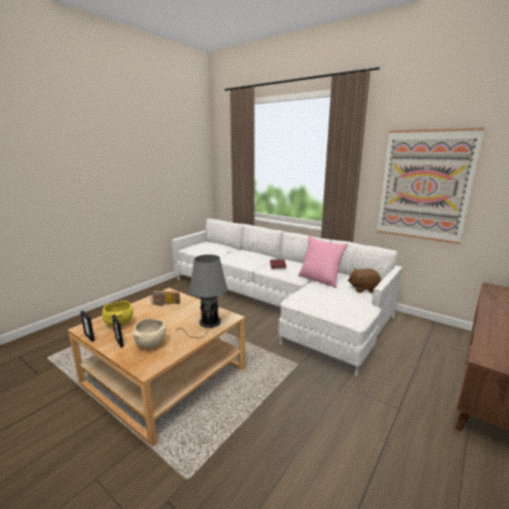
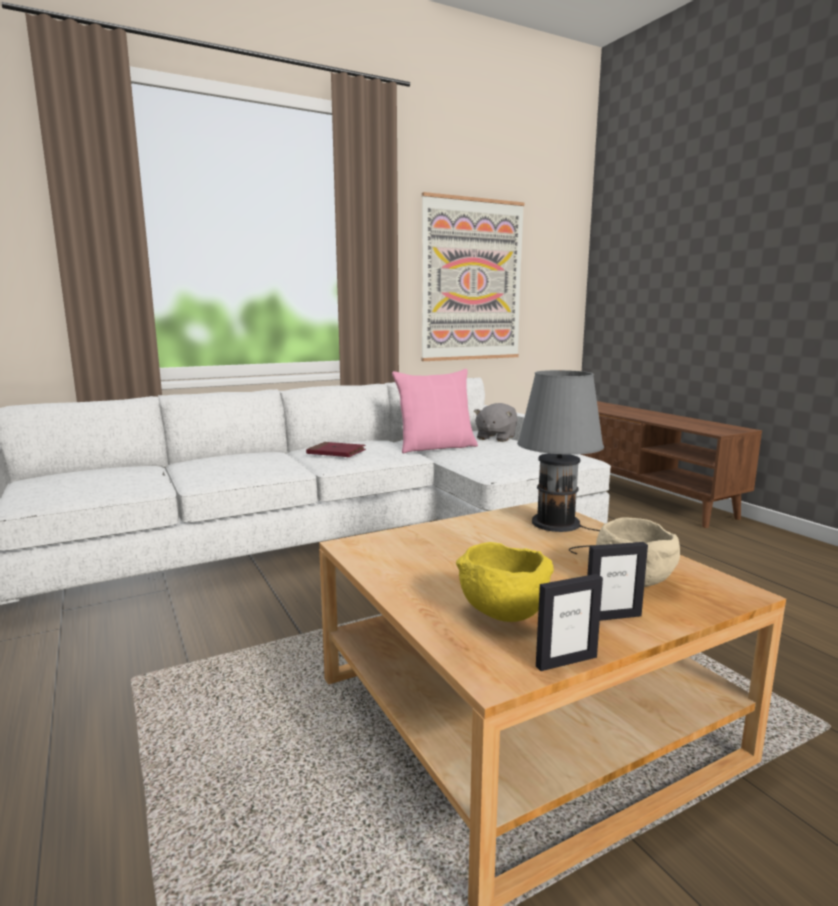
camera: 65 degrees left, 5 degrees down
(164, 303) = (423, 553): radio -> none
(363, 289) = (495, 438): brown plush toy -> grey plush toy

